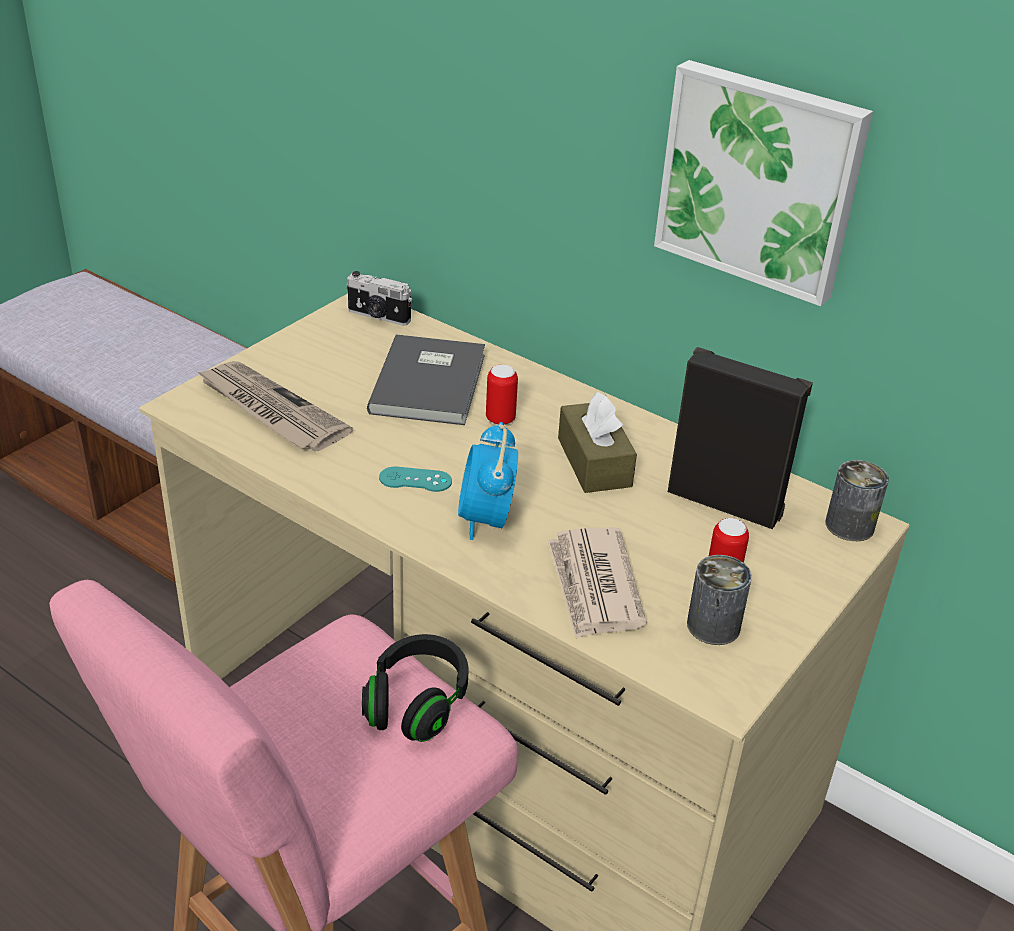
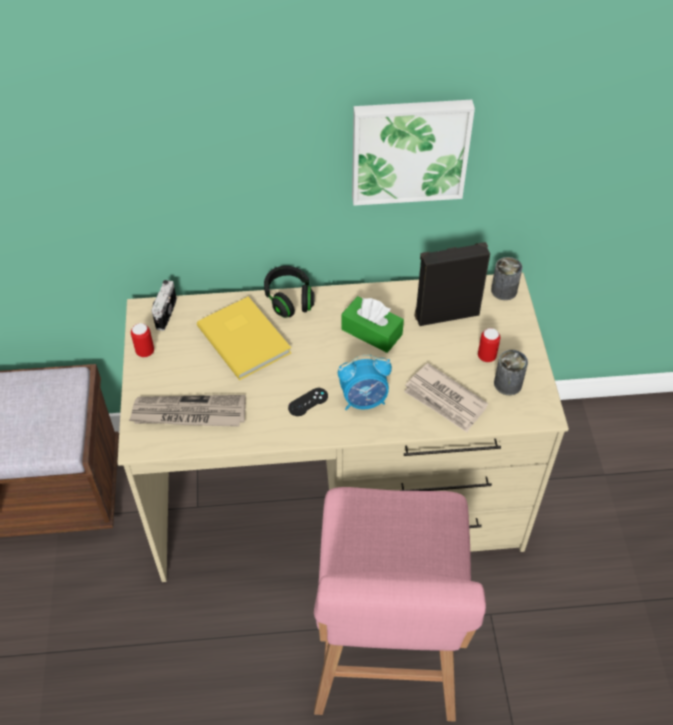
camera: 40 degrees left, 15 degrees up
(378, 316) = (164, 313): camera -> camera turned 120 degrees clockwise
(415, 480) = (308, 402): turquoise game controller -> black game controller
(416, 703) = (414, 510): black headphones -> black headphones (289, 299)
(432, 383) = (245, 338): grey book -> yellow book
(486, 520) = (364, 400): alarm clock -> alarm clock turned 60 degrees counterclockwise
(500, 419) = (303, 337): can -> can (145, 351)
(594, 462) = (371, 332): brown tissue box -> green tissue box

